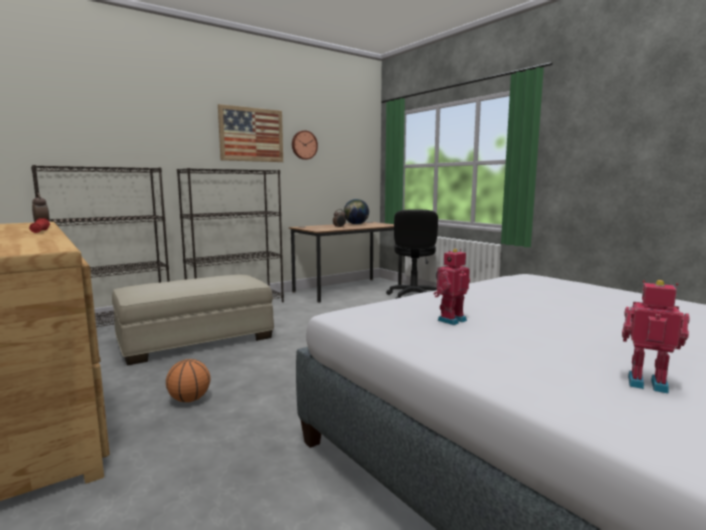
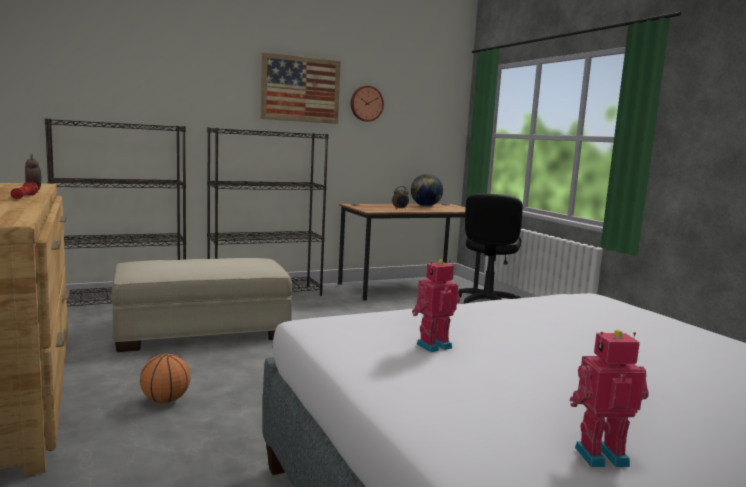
camera: 10 degrees right, 0 degrees up
(647, 383) = (599, 454): toy robot -> toy robot turned 45 degrees counterclockwise

